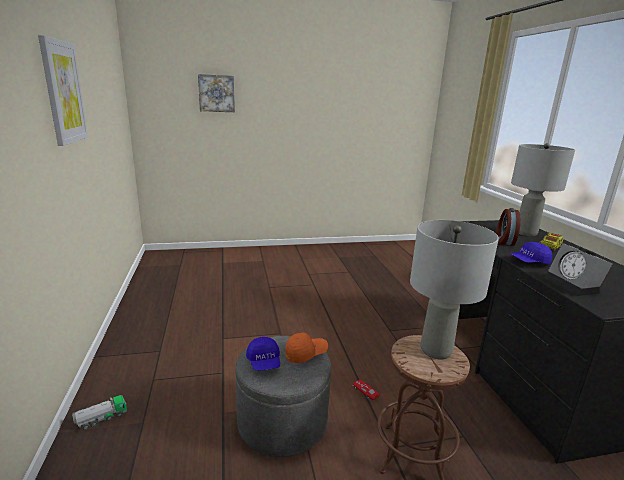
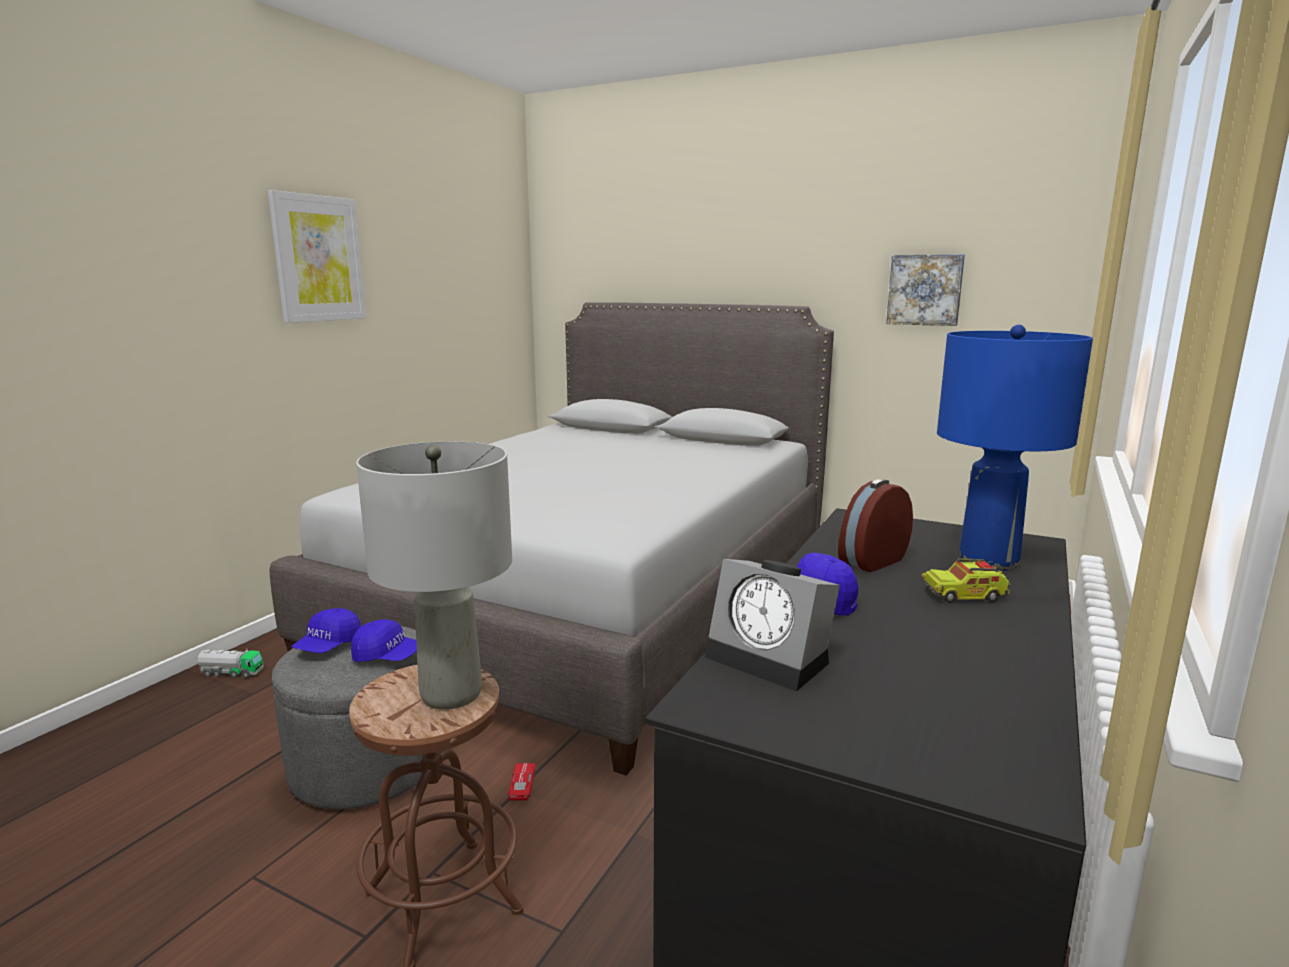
camera: 40 degrees right, 5 degrees down
(216, 93) = (647, 261): picture -> picture (925, 290)
(260, 294) = (595, 601): none -> grey bed
(306, 353) = (388, 657): orange cap -> blue cap
(526, 233) = (987, 562): grey table lamp -> blue table lamp
(574, 285) = (773, 659): alarm clock -> alarm clock turned 75 degrees counterclockwise

